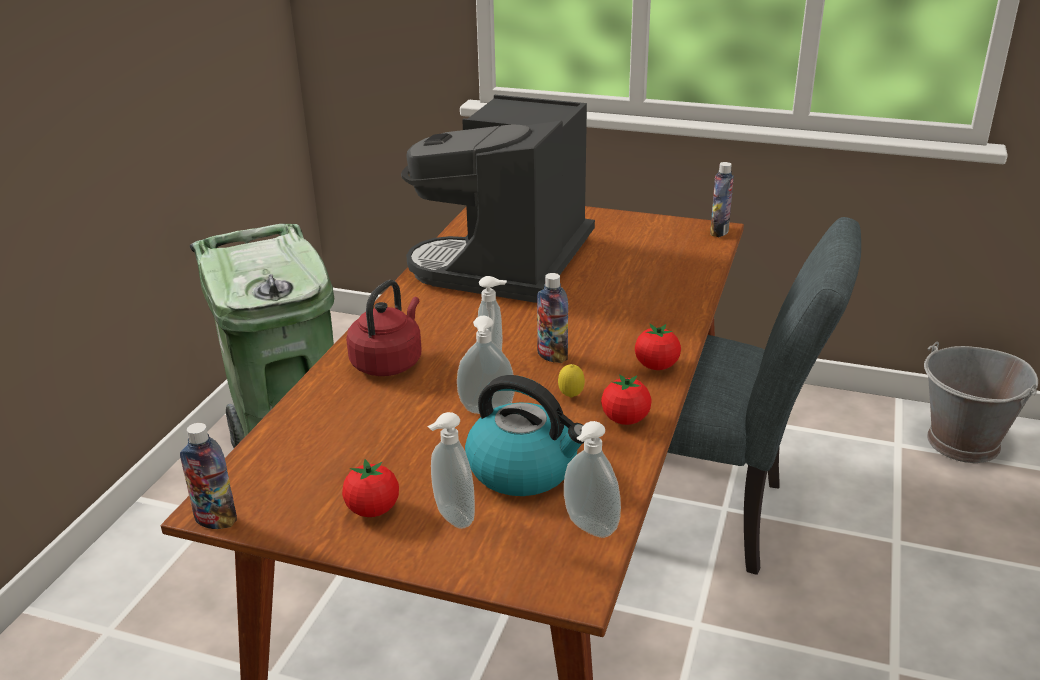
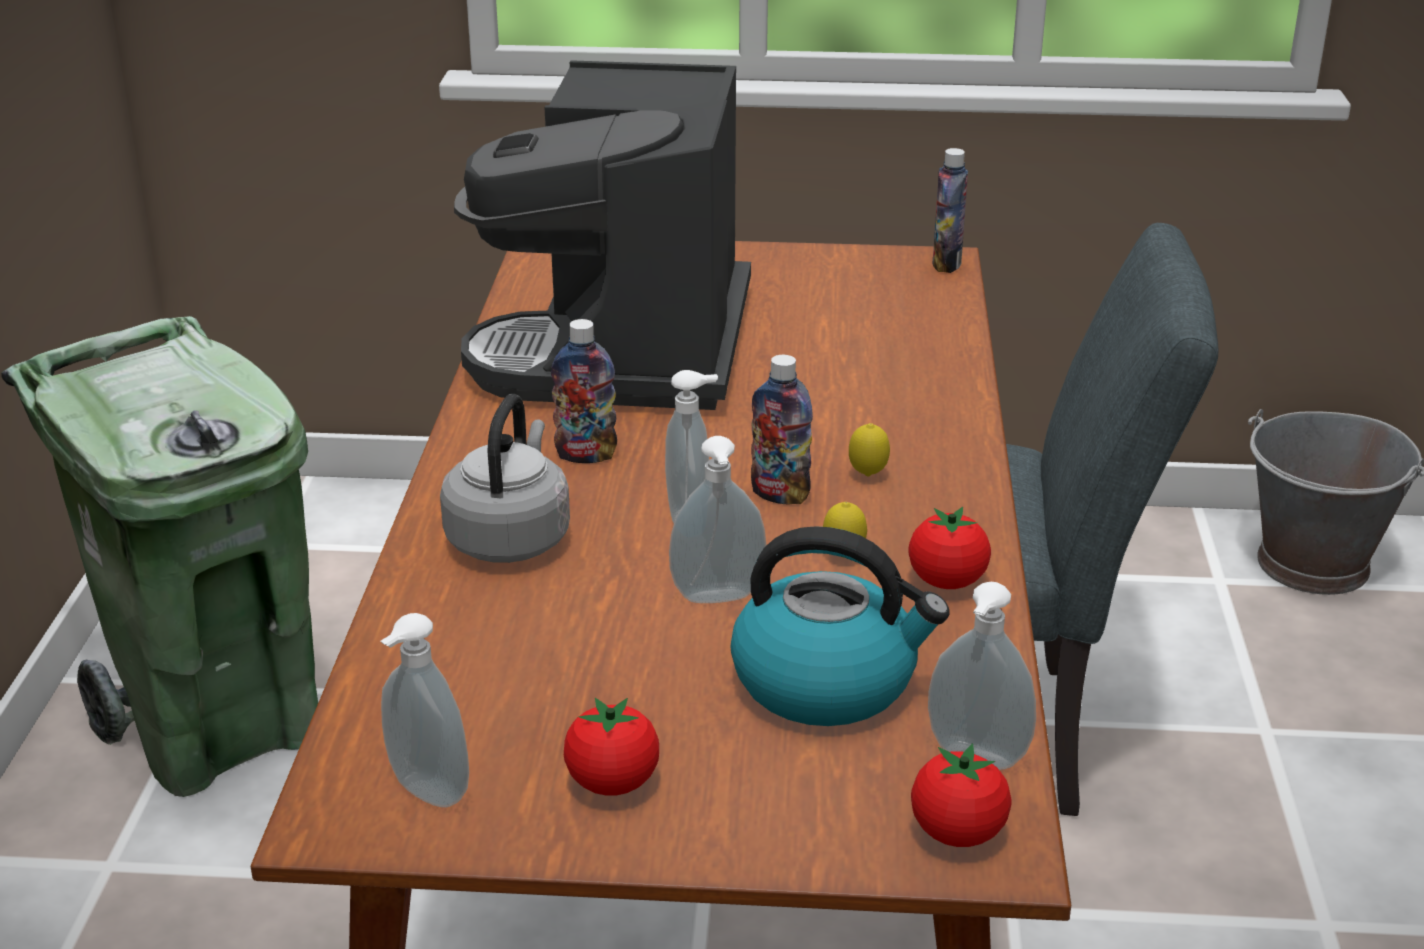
camera: 15 degrees left, 0 degrees up
(216, 520) = (348, 842): bottle -> bottle (586, 455)
(389, 362) = (510, 537): red kettle -> grey kettle
(451, 518) = (749, 776): soap dispenser -> soap dispenser (425, 793)
(609, 351) = (867, 475): none -> lemon
(656, 366) = (954, 491): tomato -> tomato (957, 833)

